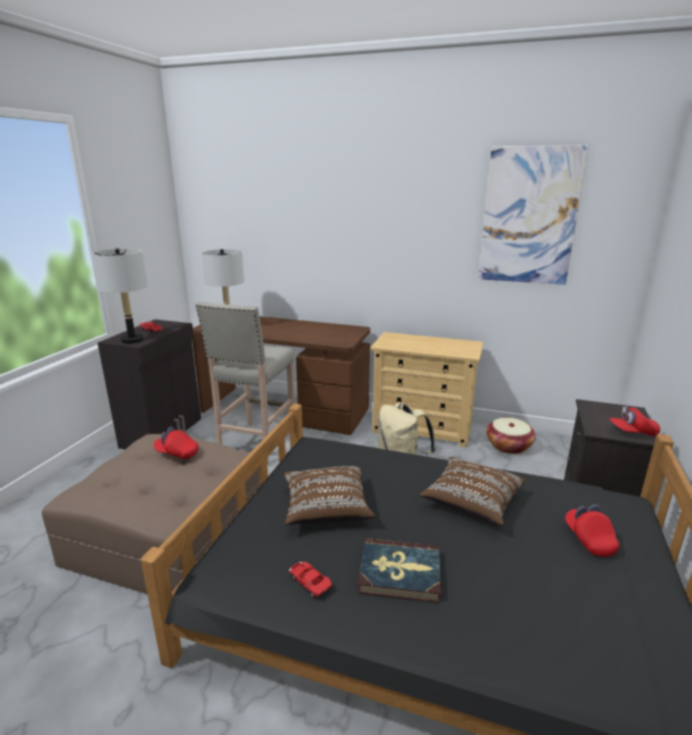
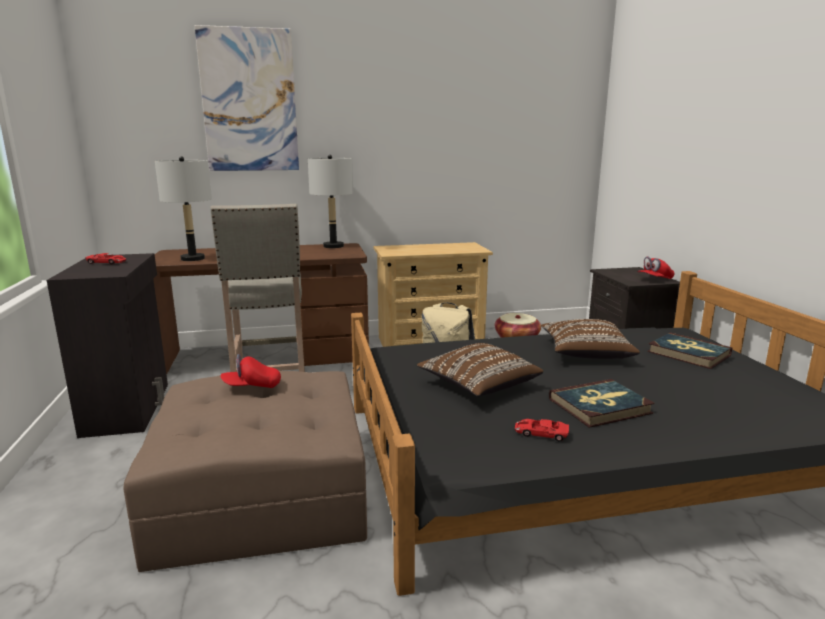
camera: 30 degrees left, 5 degrees down
(132, 340) = (100, 272): grey table lamp -> grey table lamp (333, 246)
(529, 217) = (504, 116): picture -> picture (249, 101)
(589, 539) = (688, 353): red cap -> book

